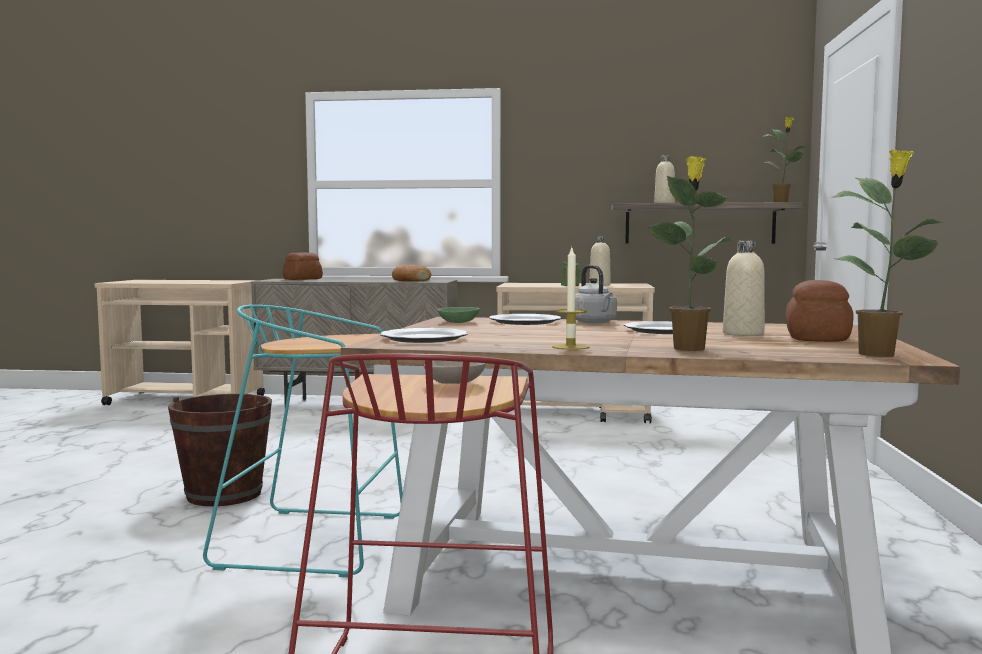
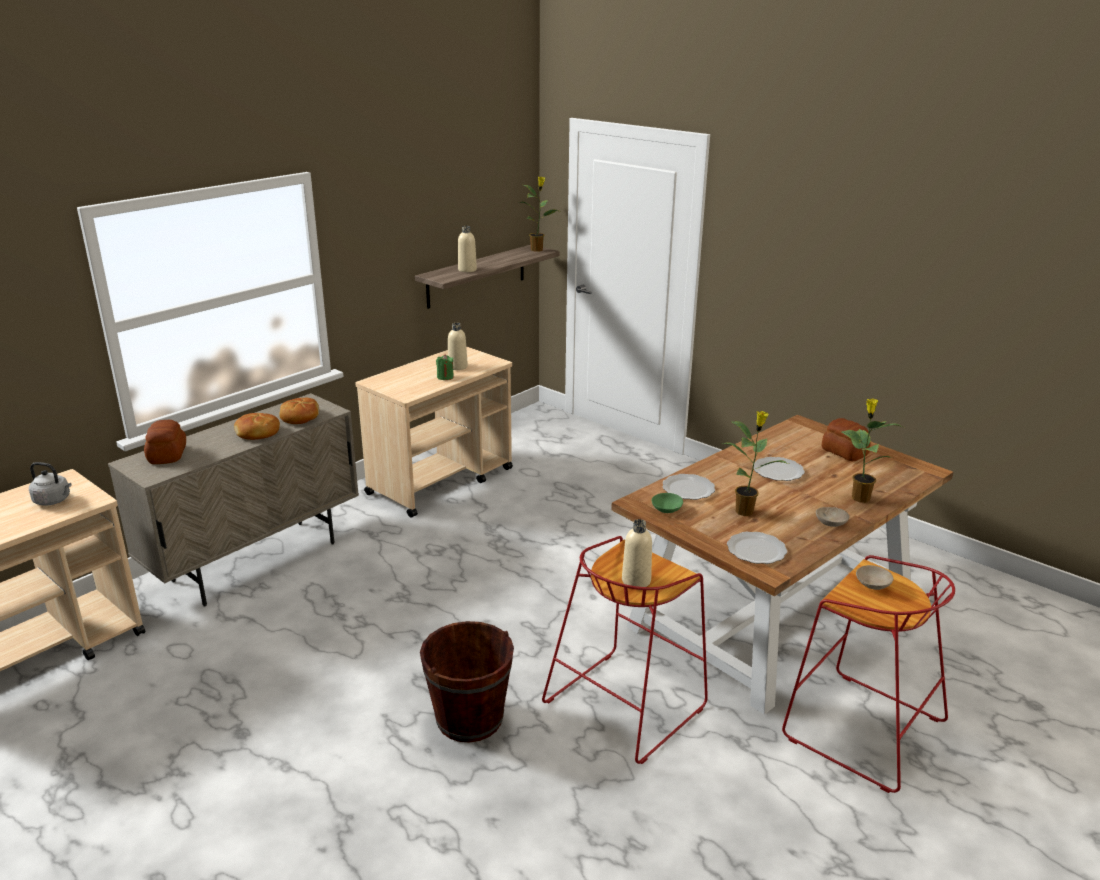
camera: 55 degrees left, 20 degrees up
(317, 541) = (625, 703): turquoise stool -> red stool
(367, 280) = (258, 433): none -> bread
(570, 347) = (831, 523): candle -> beige bowl
(594, 322) = (713, 471): grey kettle -> grey kettle (54, 500)
(743, 334) = (810, 459): beige bottle -> beige bottle (636, 580)
(879, 354) = (912, 469): potted plant -> potted plant (745, 511)

